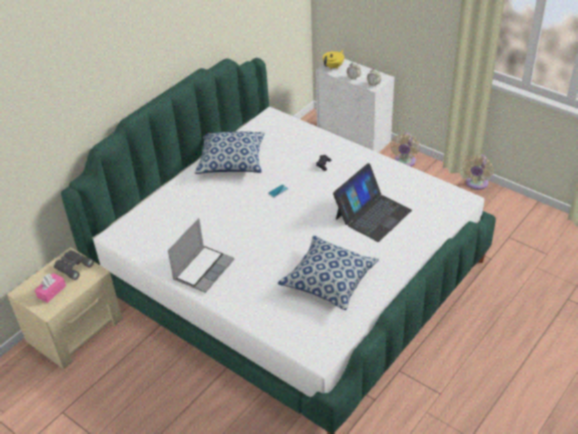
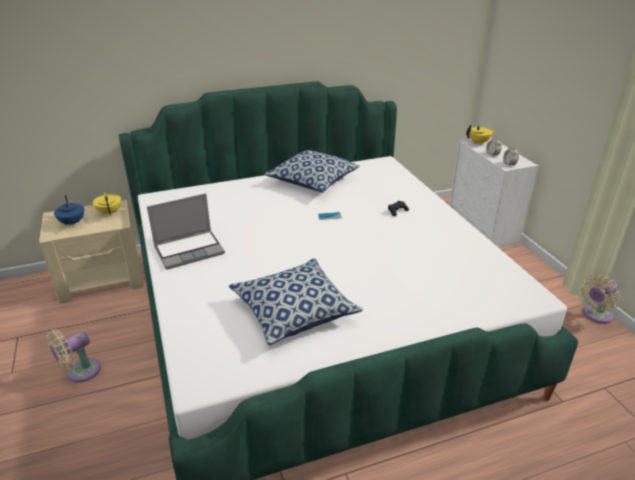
camera: 30 degrees right, 10 degrees down
(51, 291) = (72, 223): pink tissue box -> blue teapot
(72, 266) = (110, 212): grey binoculars -> yellow teapot
(372, 214) = (407, 270): laptop -> none
(404, 162) = (521, 265): beige fan -> beige fan (80, 372)

